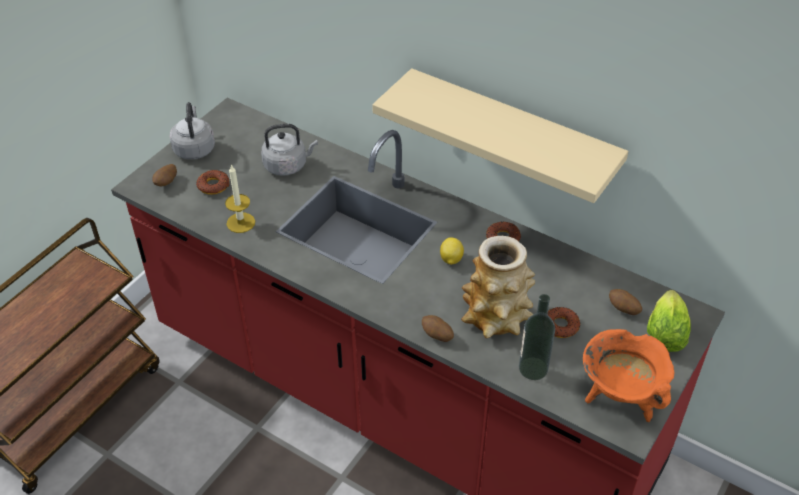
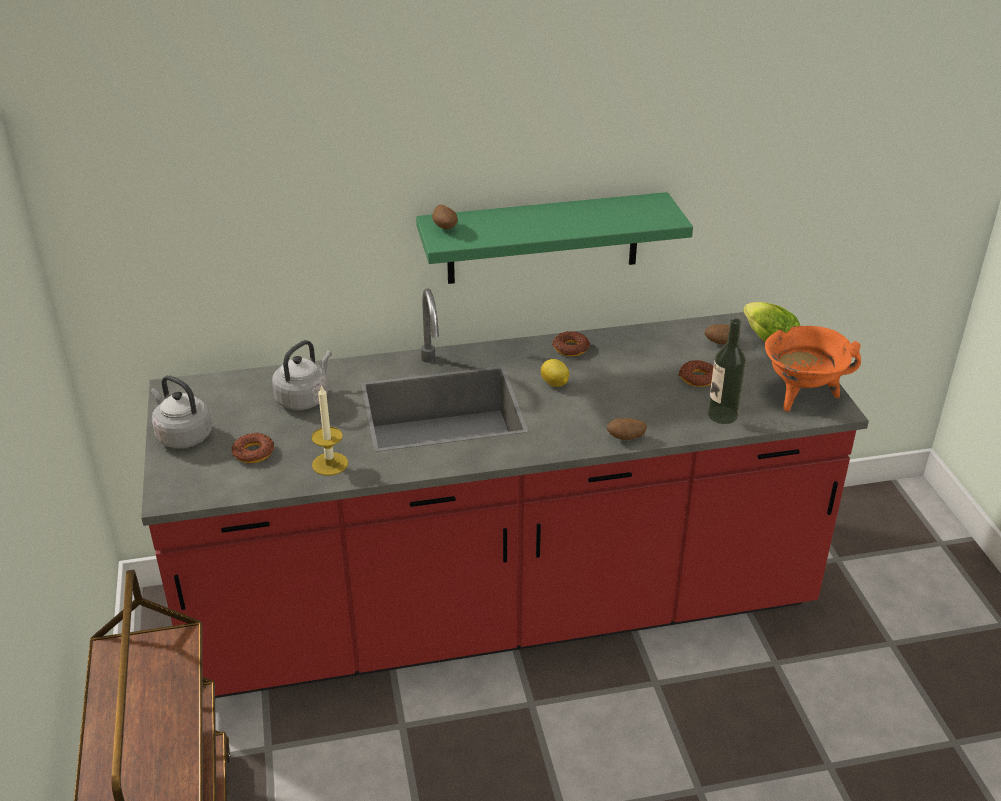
camera: 45 degrees left, 10 degrees down
(166, 183) = (198, 478): potato -> potato (445, 228)
(496, 318) = (648, 400): vase -> none
(512, 136) = (543, 238): beige shelf -> green shelf

